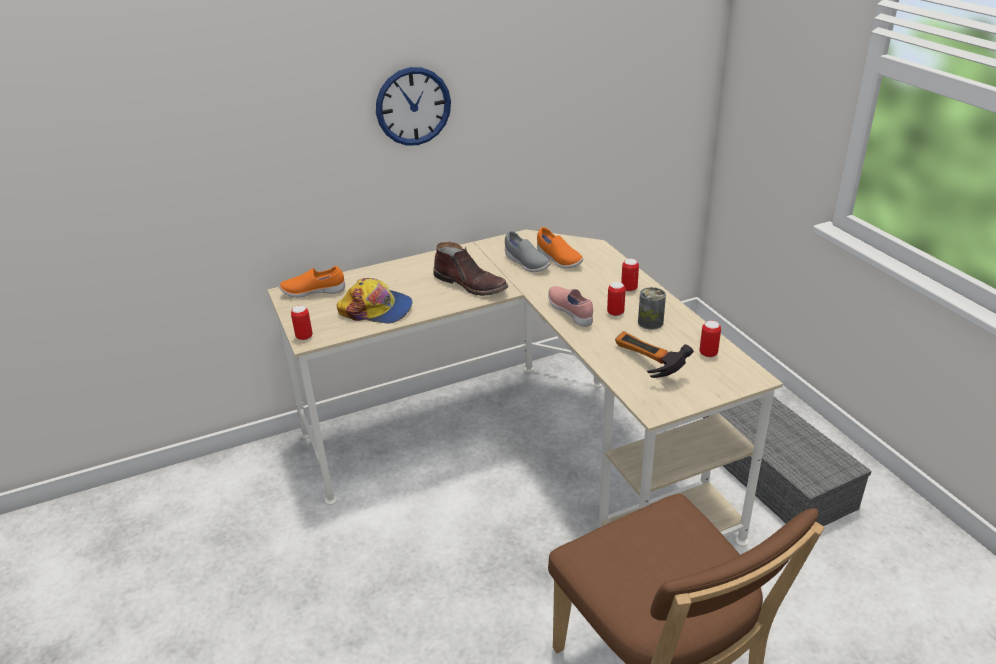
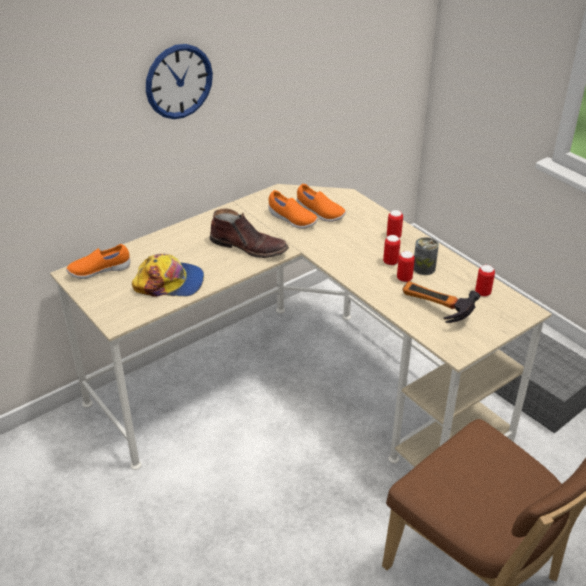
camera: 15 degrees left, 5 degrees up
(304, 337) = (111, 319): can -> can (404, 279)
(526, 263) = (292, 220): grey shoe -> orange shoe
(571, 312) = (351, 266): pink shoe -> none

